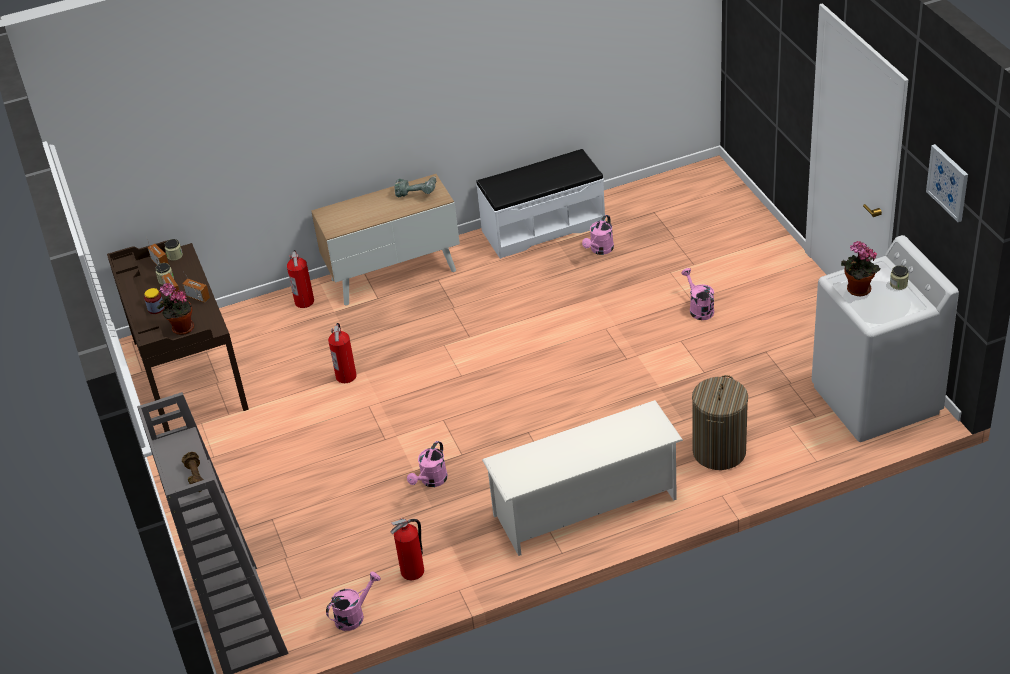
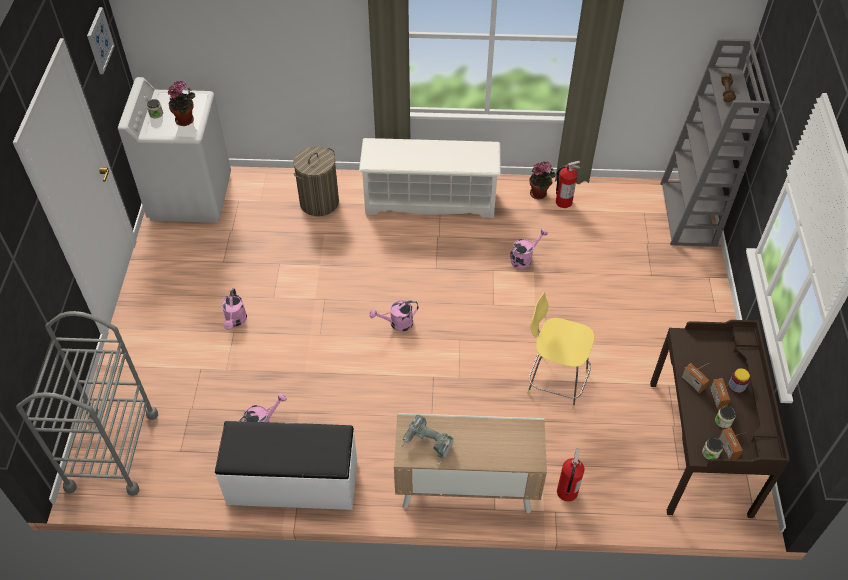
camera: 160 degrees left, 10 degrees up
(181, 329) = (714, 350): potted plant -> potted plant (540, 194)
(346, 376) = (555, 381): fire extinguisher -> yellow stool
(354, 615) = (611, 190): pink watering can -> pink watering can (397, 324)
(709, 193) = (112, 451): none -> grey cart

